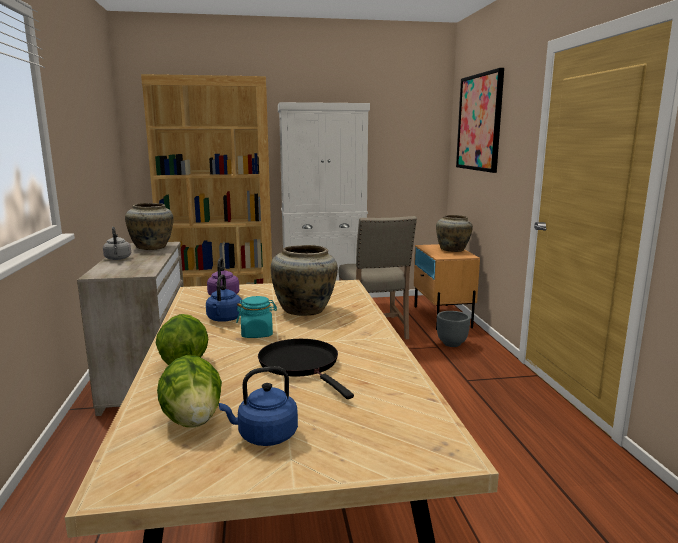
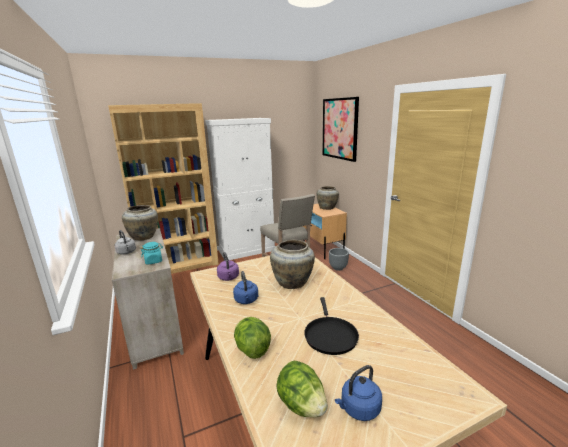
camera: 15 degrees left, 5 degrees up
(257, 334) = (279, 311): turquoise jar -> turquoise jar (153, 261)
(301, 365) = (330, 335): black frying pan -> black frying pan turned 135 degrees counterclockwise

